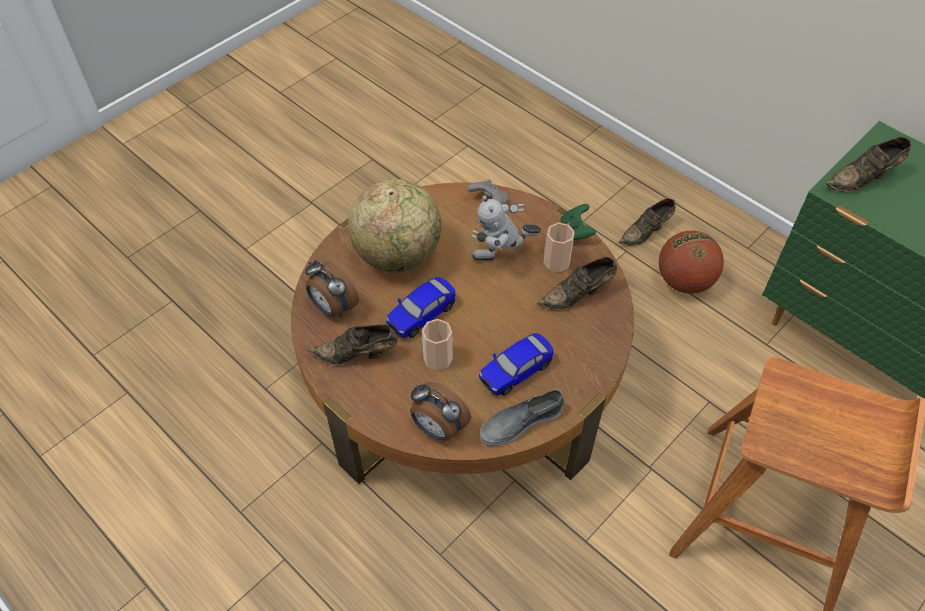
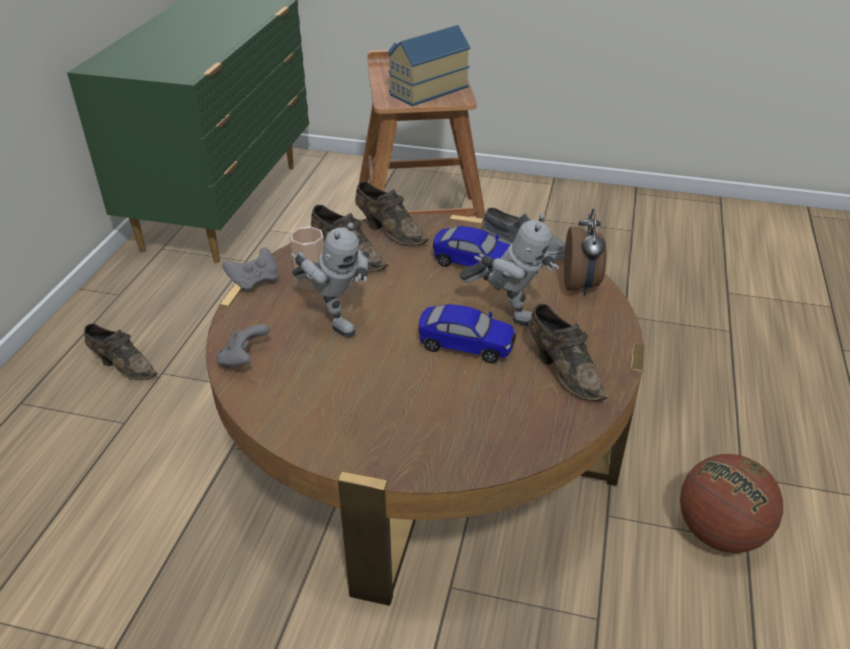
camera: 120 degrees left, 15 degrees down
(333, 308) = (523, 421): alarm clock -> none
(398, 255) = (393, 402): globe -> none
(438, 358) = (508, 314): cup -> toy robot
(576, 231) = (254, 282): green game controller -> grey game controller
(684, 281) = (190, 322): basketball -> basketball (719, 532)
(805, 424) = (426, 89): none -> toy house
(864, 179) = (161, 68): brown shoe -> brown shoe (390, 231)

